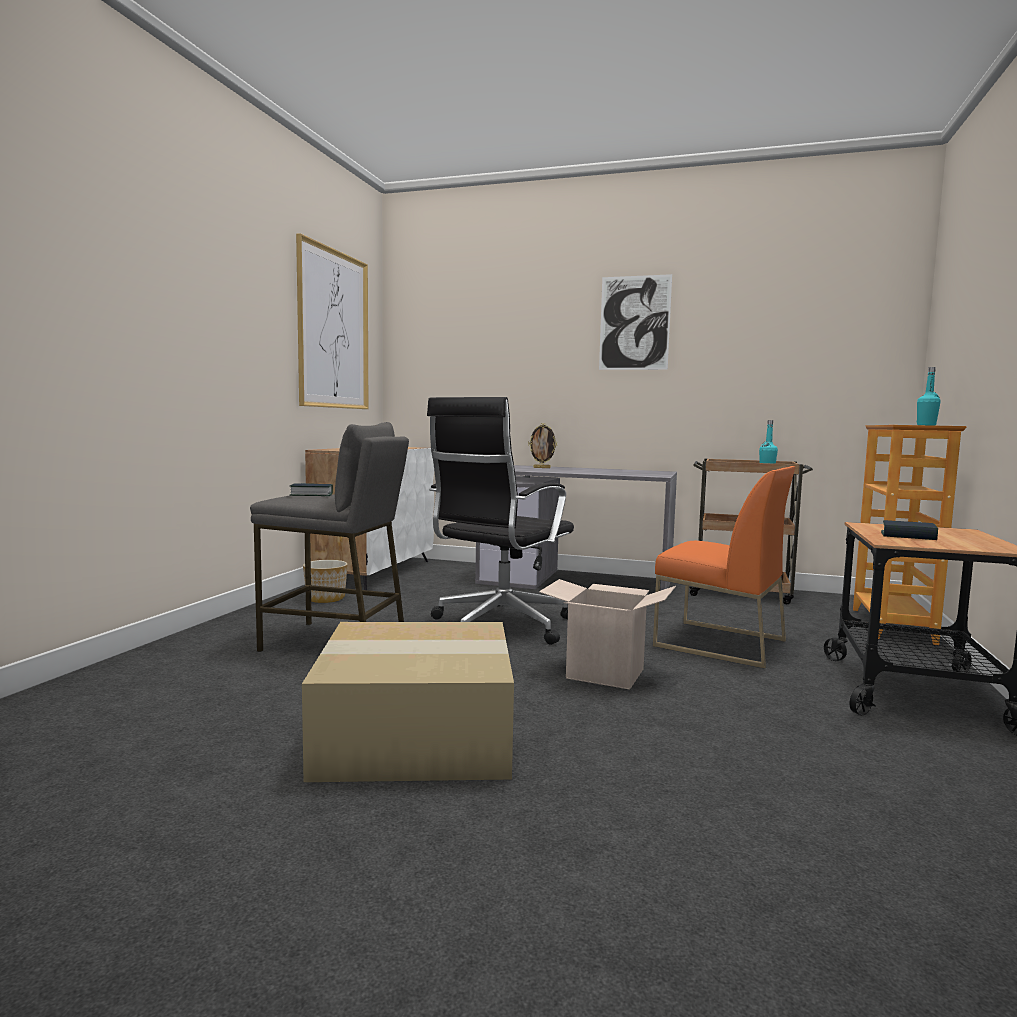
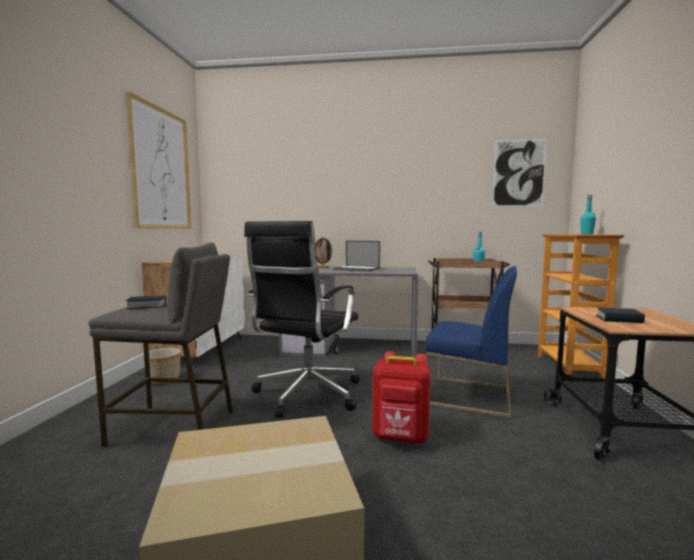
camera: 10 degrees left, 0 degrees up
(589, 470) = (357, 269): none -> laptop
(605, 673) = (401, 438): cardboard box -> red backpack
(634, 323) = (382, 165): picture -> picture (518, 173)
(719, 643) = (469, 396): orange chair -> blue chair

